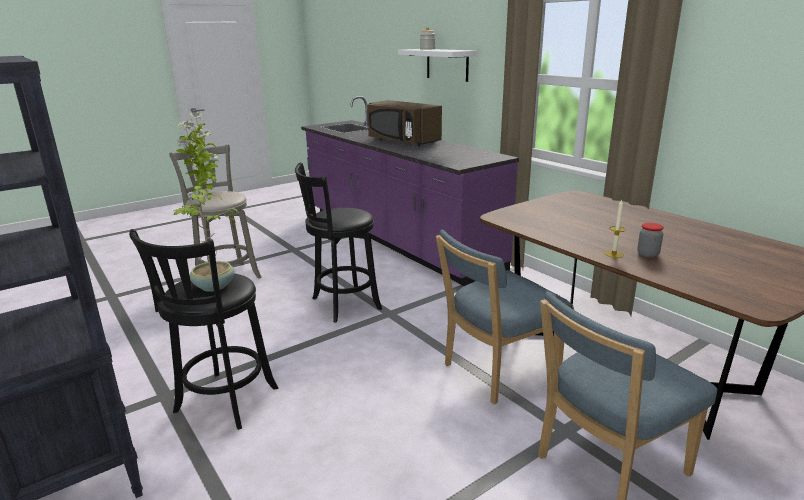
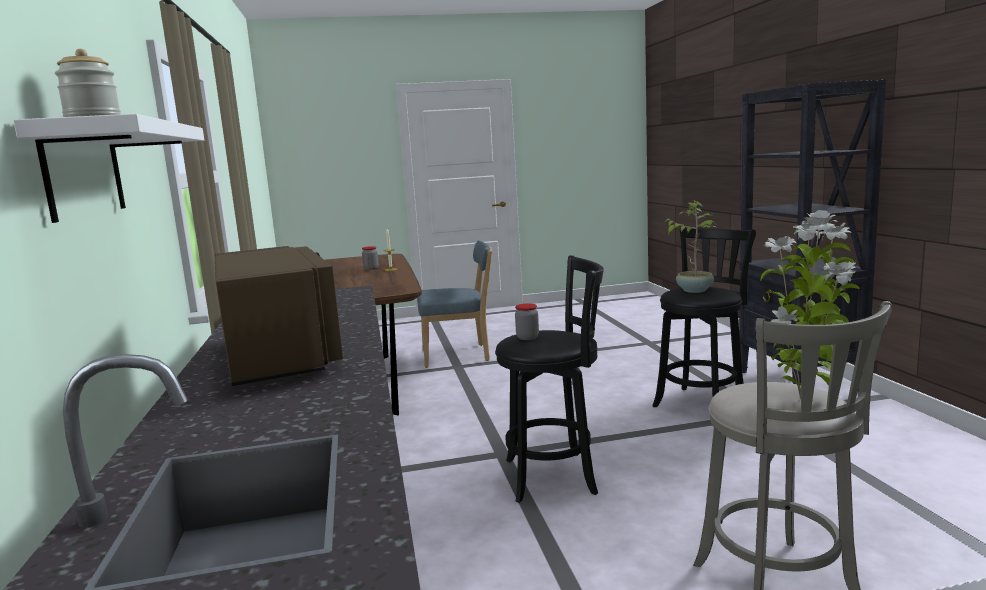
camera: 155 degrees left, 10 degrees down
(351, 213) = (527, 337): none -> jar
(496, 372) = (458, 393): blue chair -> none

